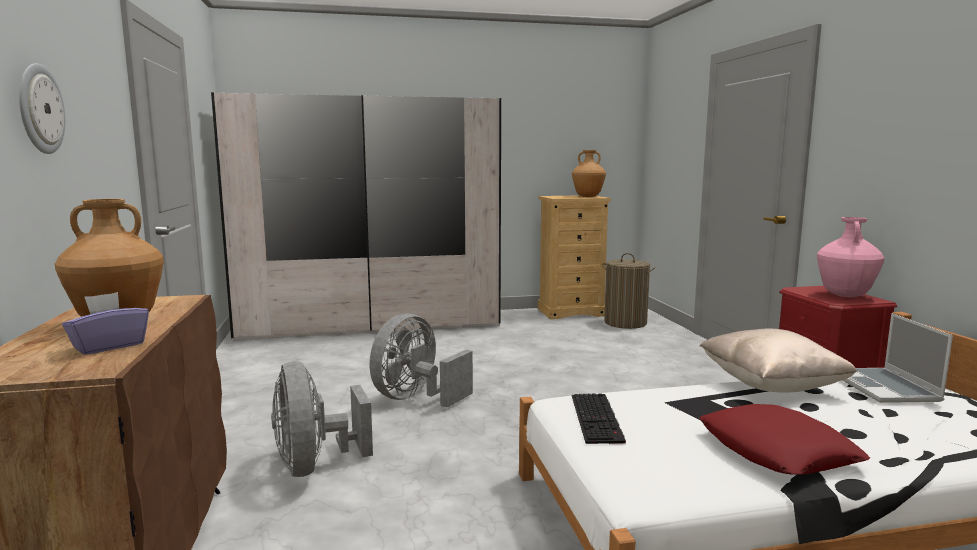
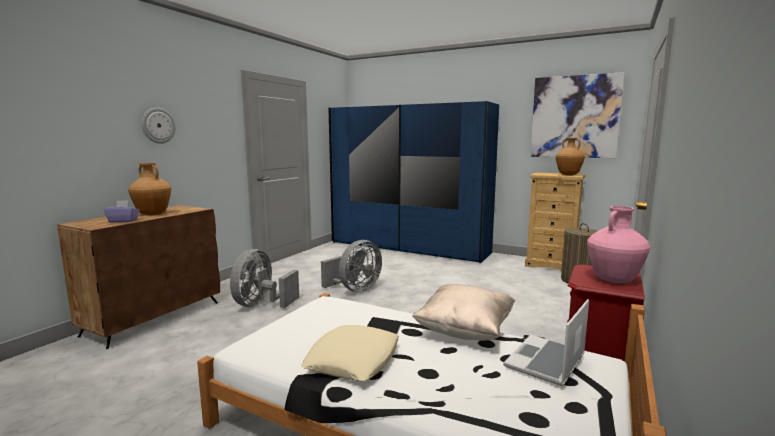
camera: 40 degrees right, 0 degrees up
(372, 325) = (409, 247): white wardrobe -> blue wardrobe
(416, 398) = (355, 289): grey fan -> grey fan turned 150 degrees clockwise
(578, 124) = (574, 117): none -> picture
(598, 418) = (318, 312): keyboard -> none
(777, 451) = (353, 360): red pillow -> beige pillow

